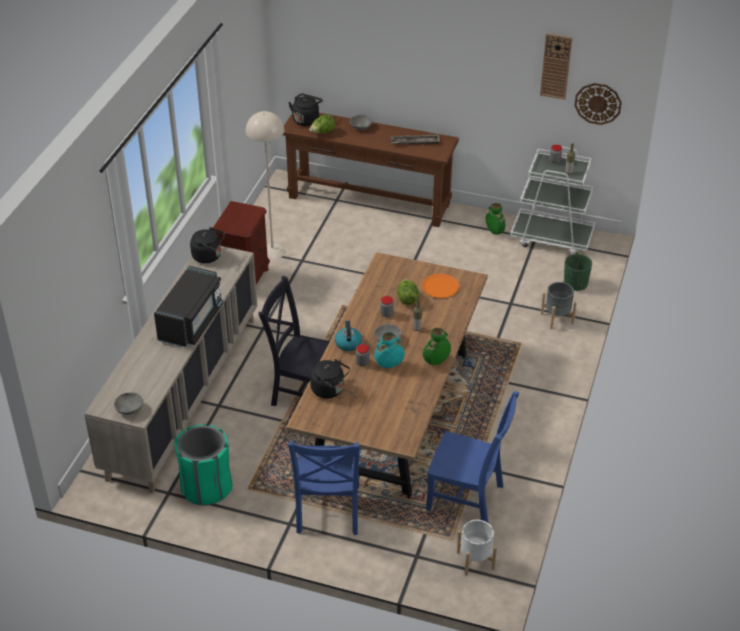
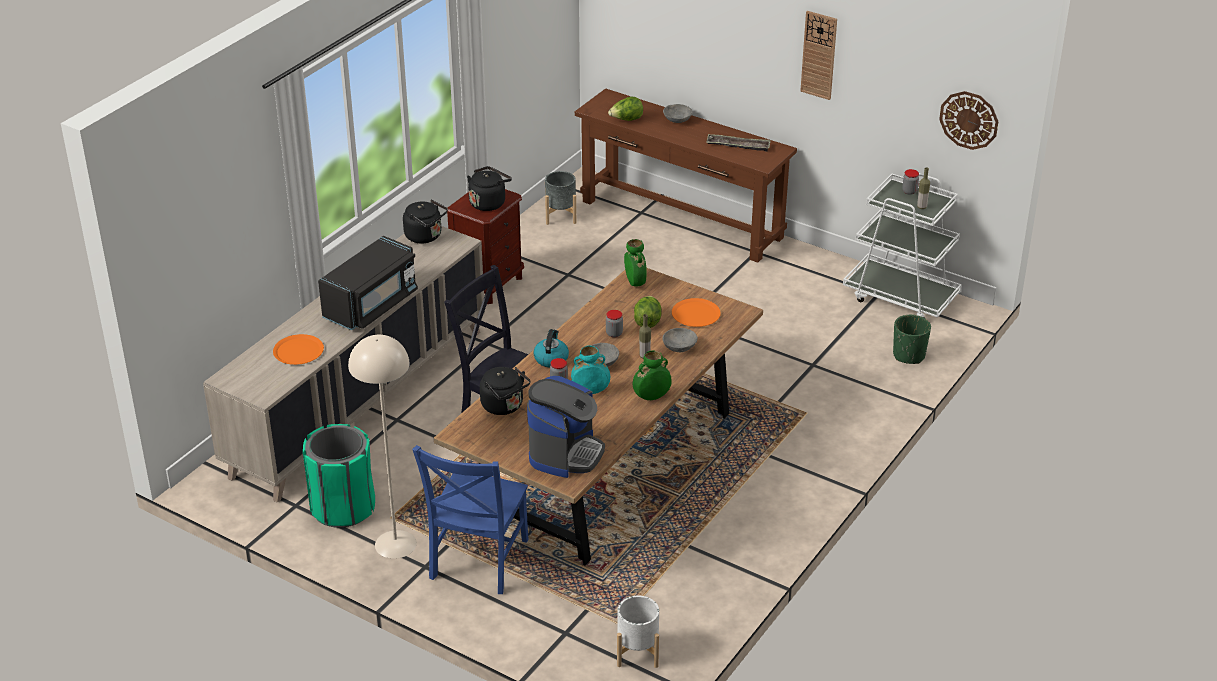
camera: 15 degrees right, 5 degrees down
(130, 409) = (257, 386): grey bowl -> grey bowl (680, 347)
(150, 372) = (298, 351): none -> orange plate
(272, 251) = (535, 258): beige floor lamp -> beige floor lamp (395, 544)
(306, 119) = (613, 102): black kettle -> black kettle (489, 203)
(392, 420) = (565, 453): none -> coffee machine
(468, 499) = (659, 581): blue chair -> none
(494, 232) = (828, 278): green vase -> green vase (635, 283)
(556, 66) = (918, 63): wall clock -> wall clock (819, 55)
(557, 318) = (866, 392): grey planter -> grey planter (560, 216)

